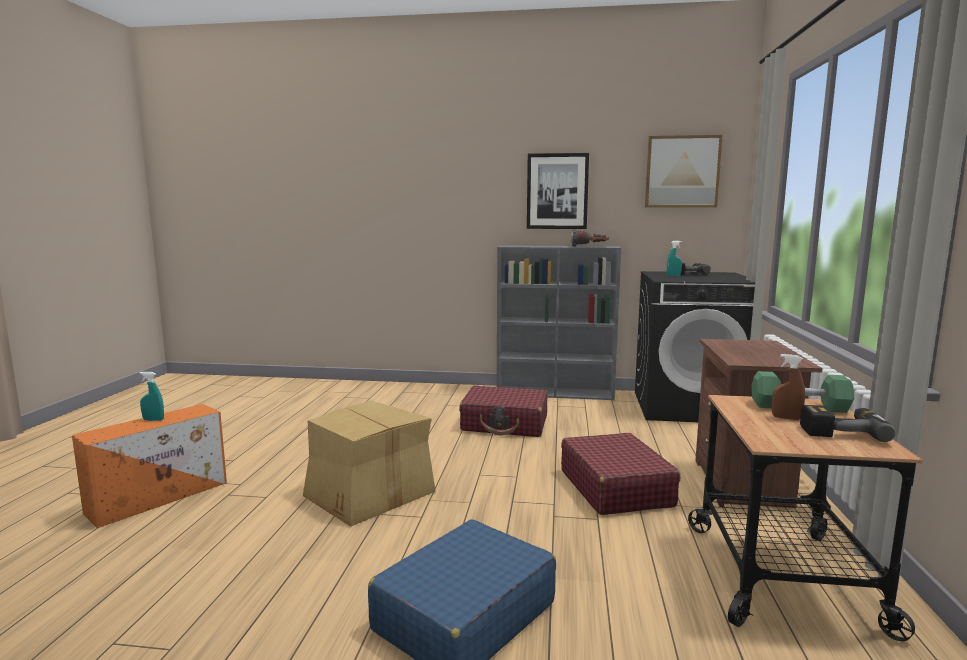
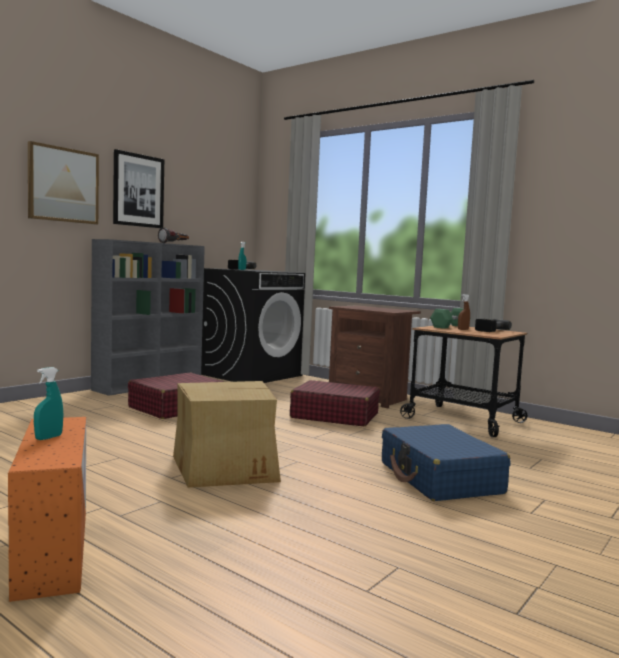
camera: 60 degrees left, 5 degrees down
(682, 172) = (222, 188): picture -> picture (63, 185)

